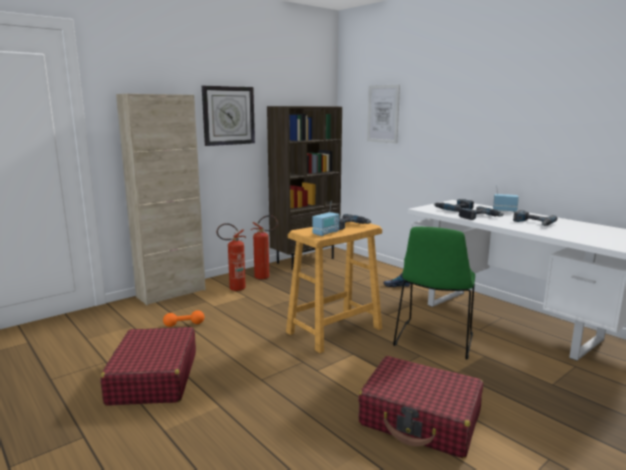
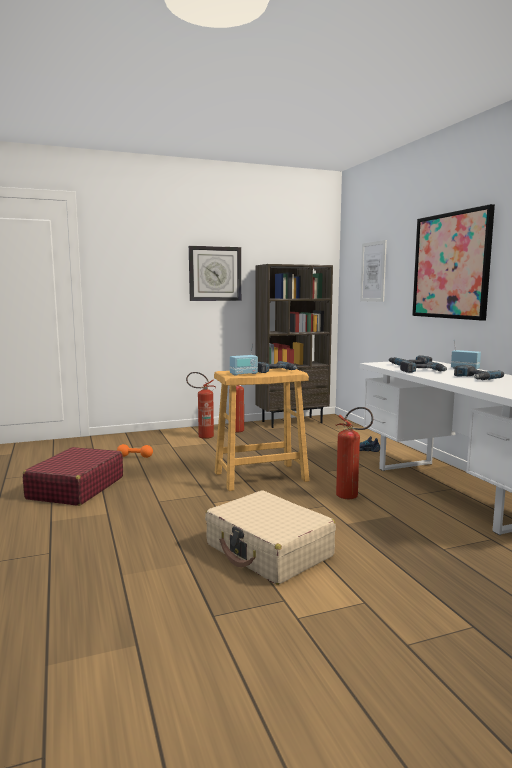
camera: 20 degrees right, 5 degrees down
(171, 293) = (146, 434): beige cabinet -> none
(420, 419) = (269, 551): red suitcase -> beige suitcase
(433, 341) = (351, 497): green chair -> fire extinguisher
(480, 115) = (451, 266): none -> picture

